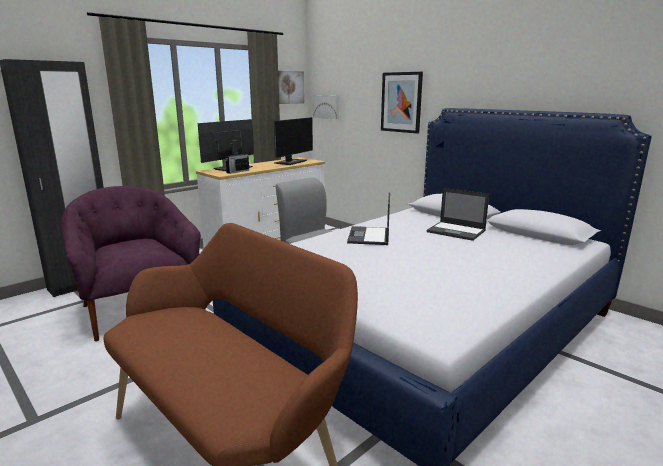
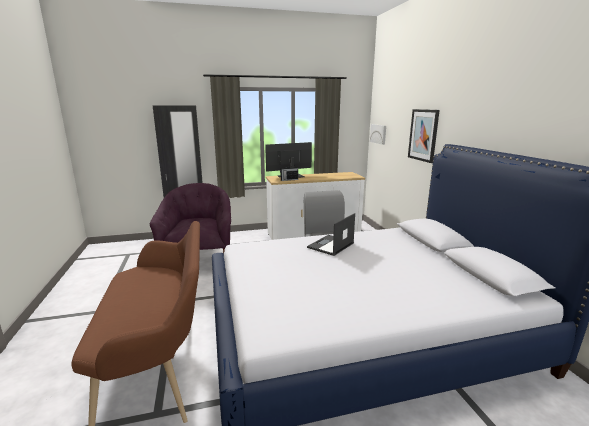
camera: 30 degrees right, 0 degrees up
(290, 87) = (352, 118): picture -> none
(291, 162) = (338, 175): monitor -> none
(456, 231) = (410, 256): laptop -> none

